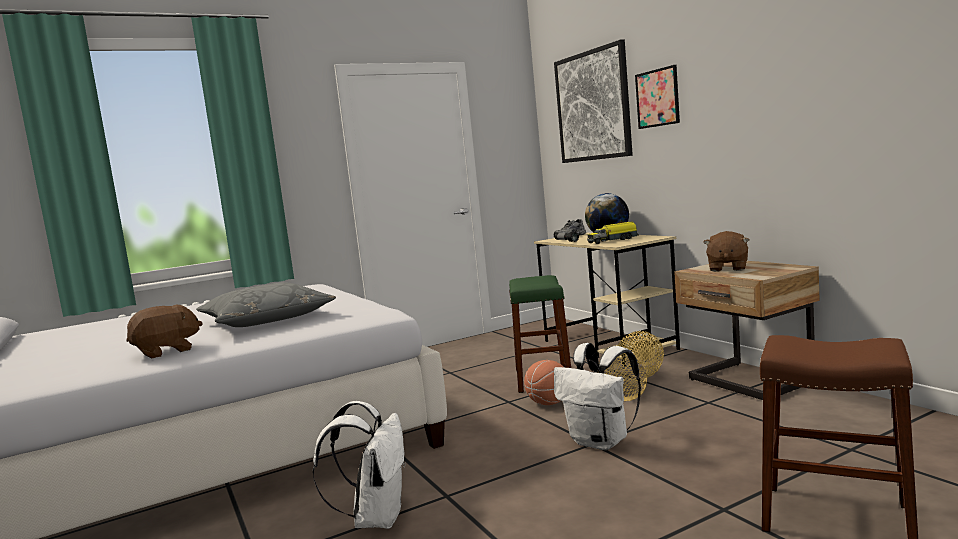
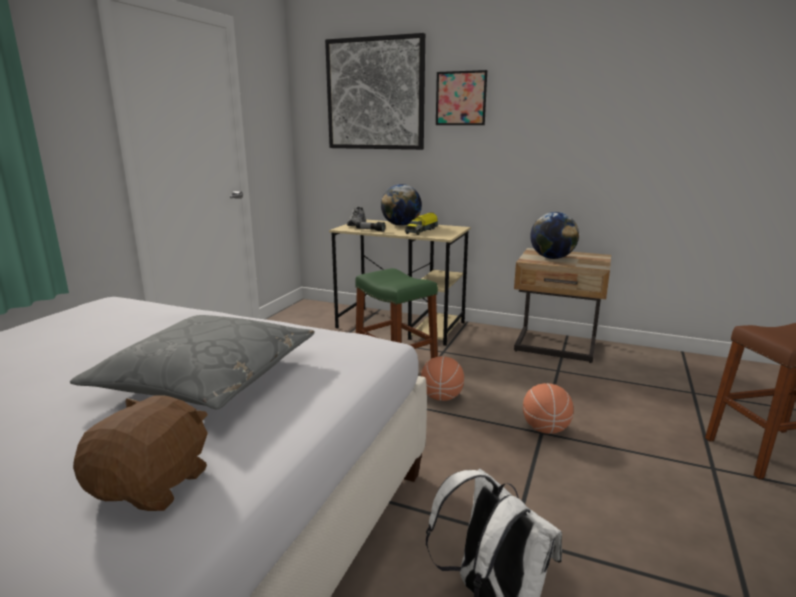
camera: 40 degrees left, 10 degrees up
(601, 442) = (545, 429): white backpack -> basketball
(635, 385) = (483, 364): basket -> none
(727, 268) = (552, 258): brown plush toy -> globe

